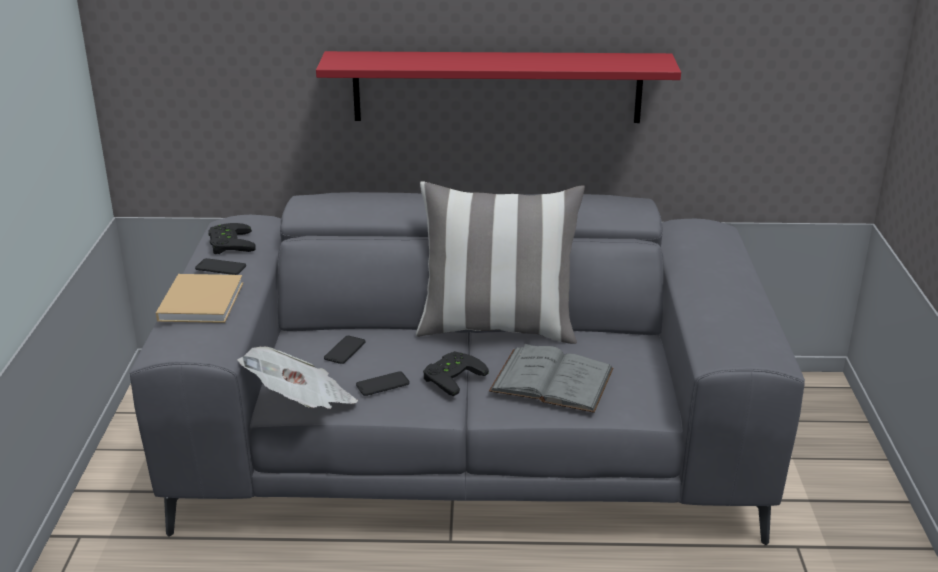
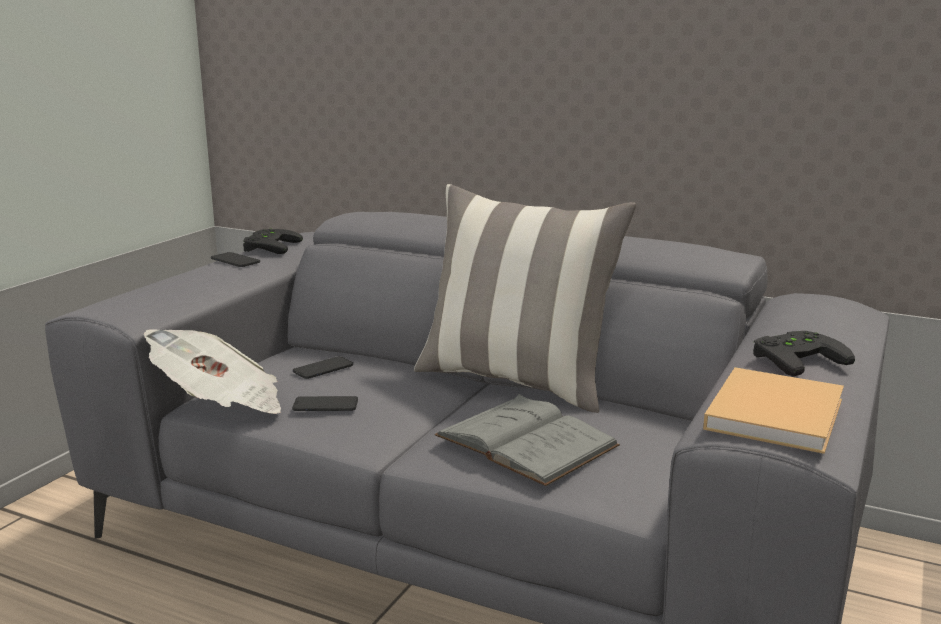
camera: 25 degrees right, 10 degrees down
(202, 300) = (180, 279): beige book -> beige book (775, 412)
(451, 376) = (411, 413): black game controller -> black game controller (795, 358)
(497, 87) = (583, 100): red shelf -> none

